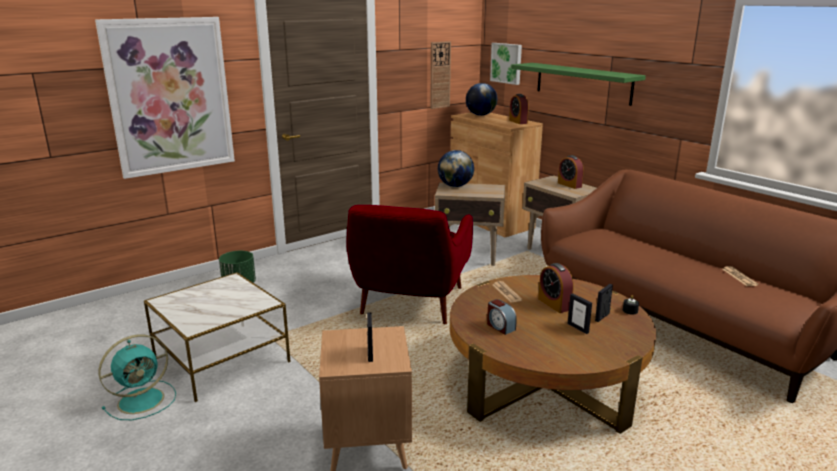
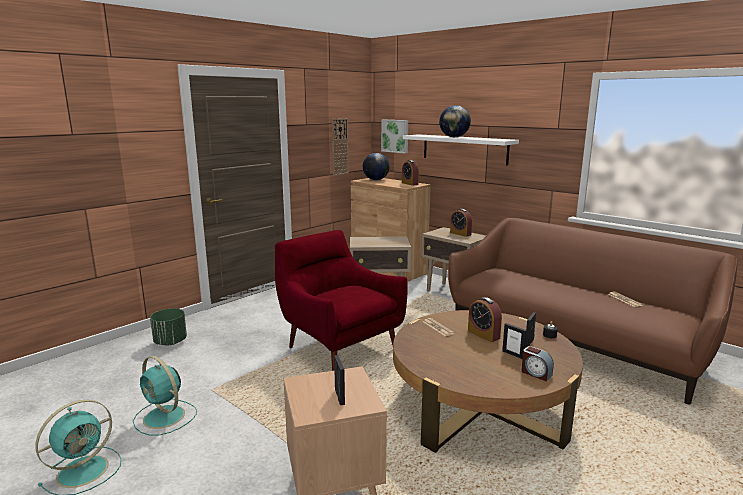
camera: 10 degrees left, 5 degrees down
(170, 96) = (98, 163): picture -> none
(221, 359) = (165, 417): side table -> turquoise fan
(410, 304) = (339, 346): red armchair -> red armchair turned 135 degrees clockwise
(455, 186) = (365, 239): globe -> globe (454, 137)
(500, 327) = (444, 359): alarm clock -> alarm clock (536, 373)
(583, 83) = (464, 149): green shelf -> white shelf

